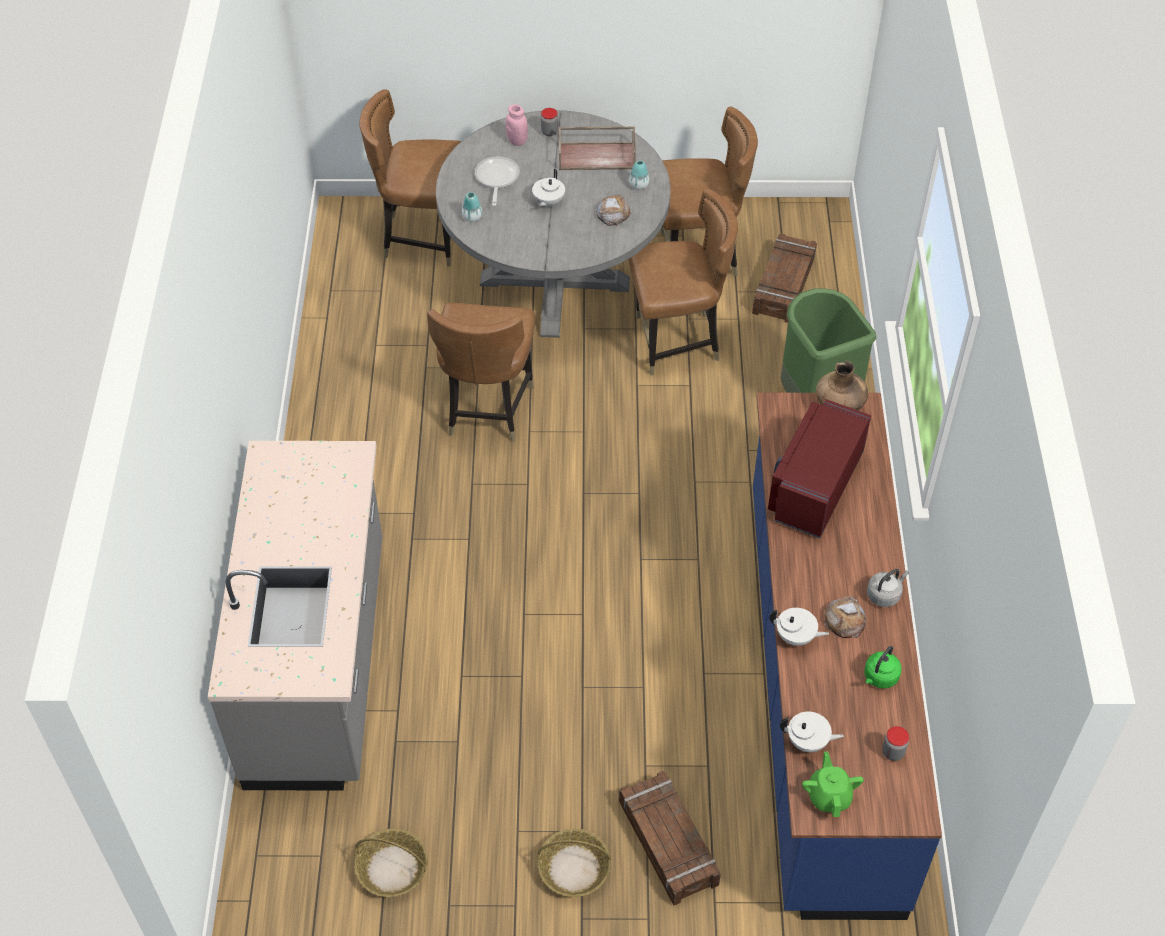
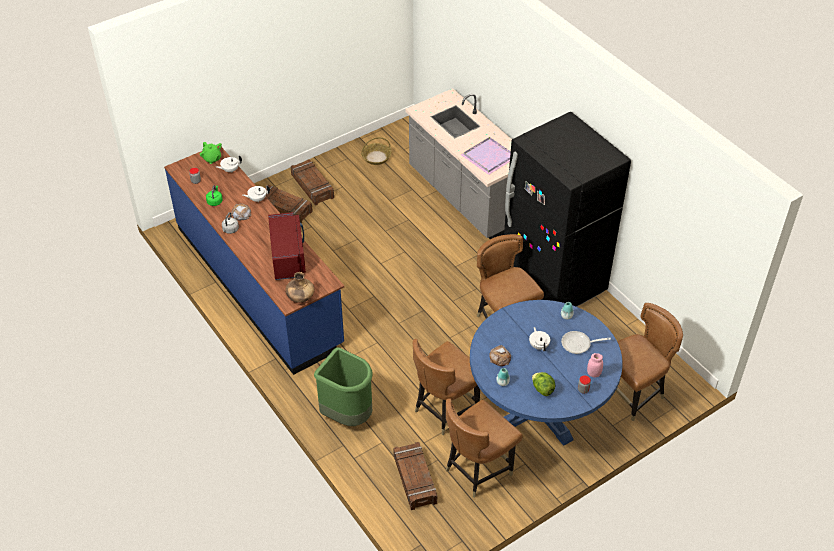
camera: 145 degrees right, 5 degrees down
(315, 490) = (490, 157): none -> purple tray
(352, 429) = (553, 282): none -> black fridge
(496, 179) = (578, 344): frying pan -> frying pan turned 120 degrees clockwise
(554, 282) = (539, 408): grey dining table -> blue dining table
(573, 869) = (313, 186): basket -> crate
(597, 155) = (542, 389): brown tray -> lettuce

